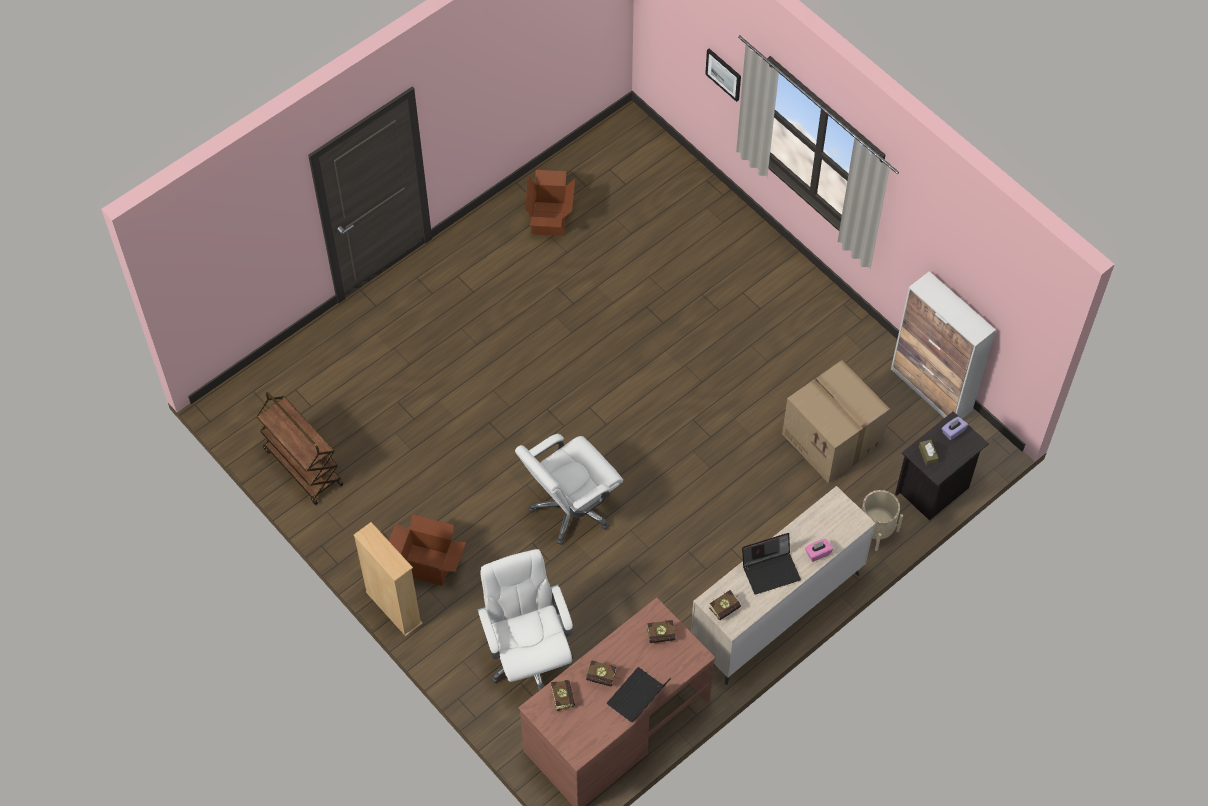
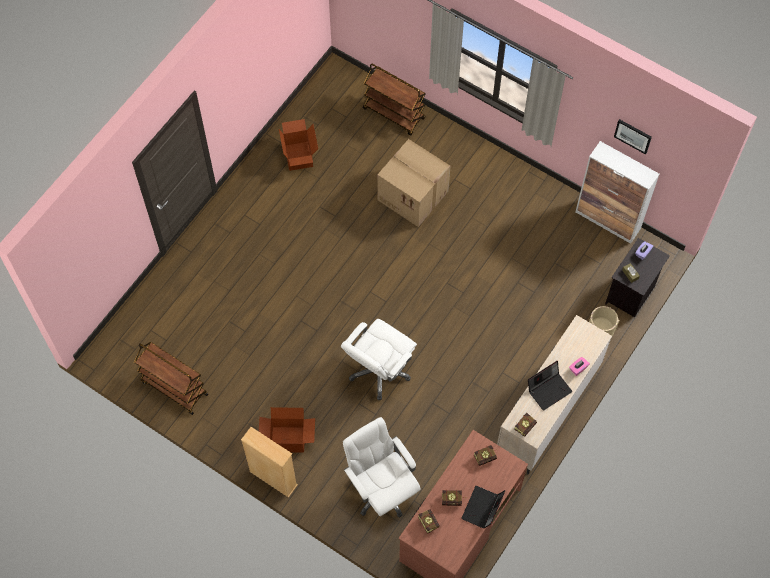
camera: 15 degrees left, 5 degrees up
(689, 193) = (394, 113): none -> brown cart
(724, 74) = (412, 25): picture -> picture (633, 136)
(833, 439) = (550, 274): cardboard box -> cardboard box (414, 195)

